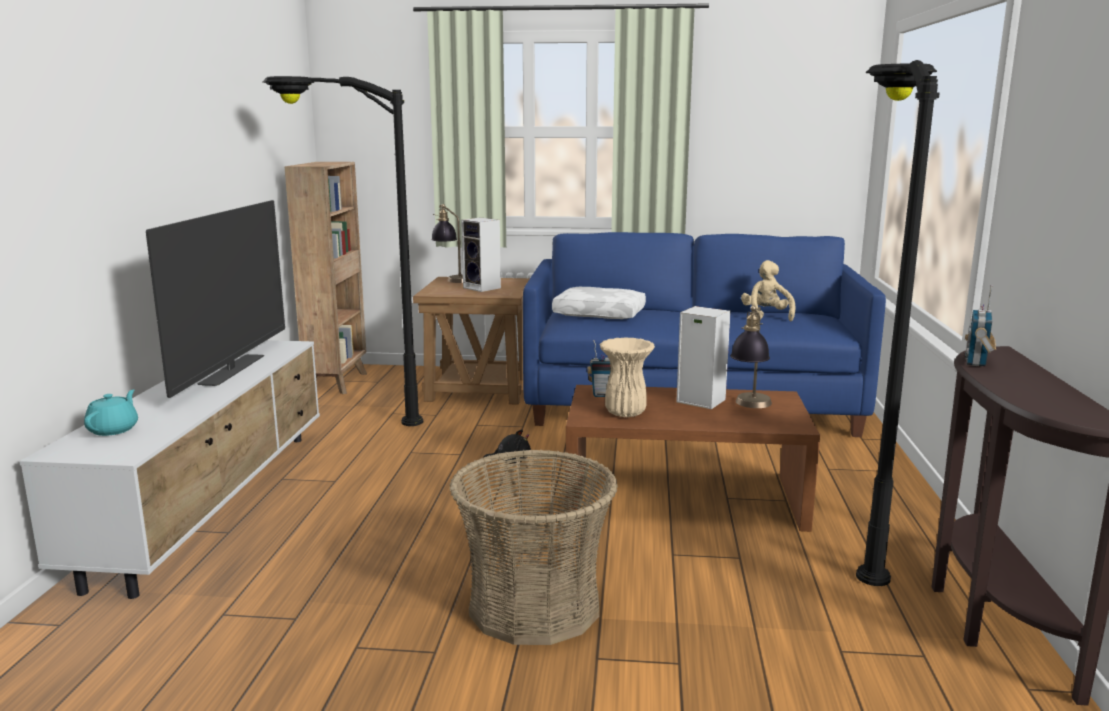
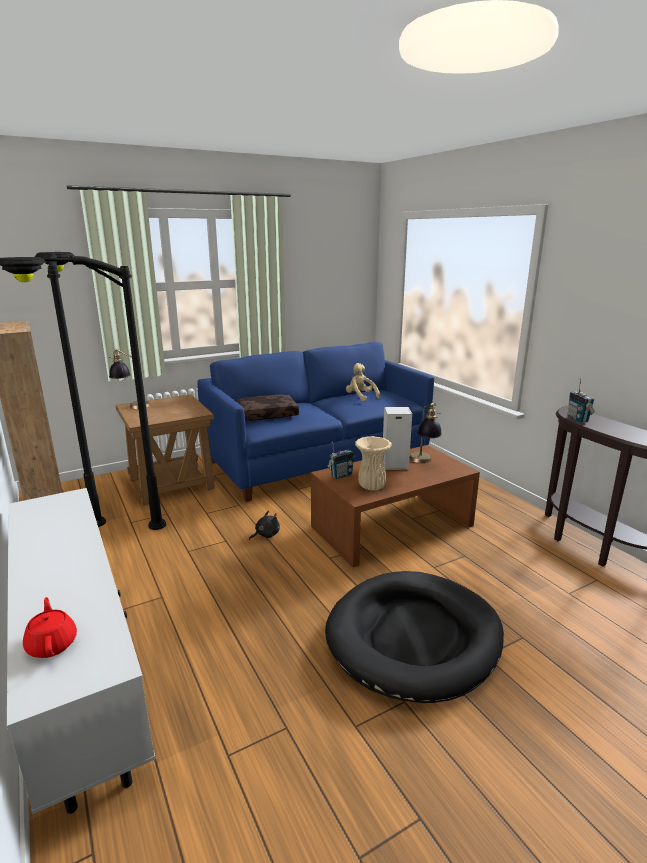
camera: 35 degrees left, 5 degrees up
(114, 429) = (52, 644): turquoise teapot -> red teapot
(232, 370) = (62, 538): television -> none
(483, 288) = (171, 410): speaker -> none
(535, 606) = (414, 637): basket -> black dog bed
(600, 314) = (267, 414): white pillow -> brown pillow
(859, 531) = (491, 517): black floor lamp -> black floor lamp (96, 500)

